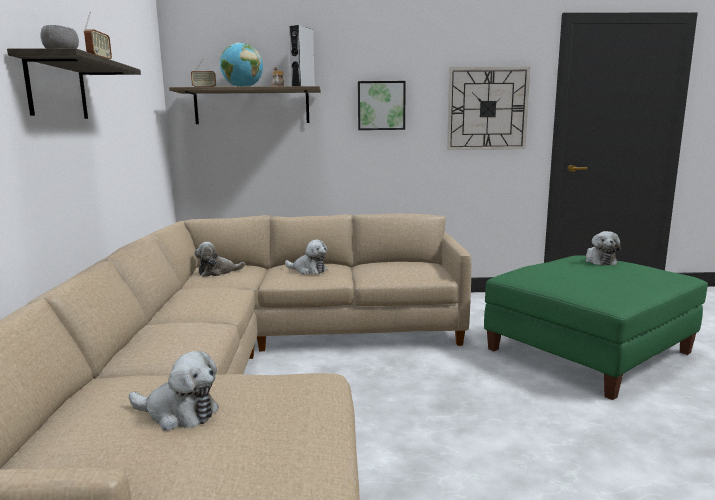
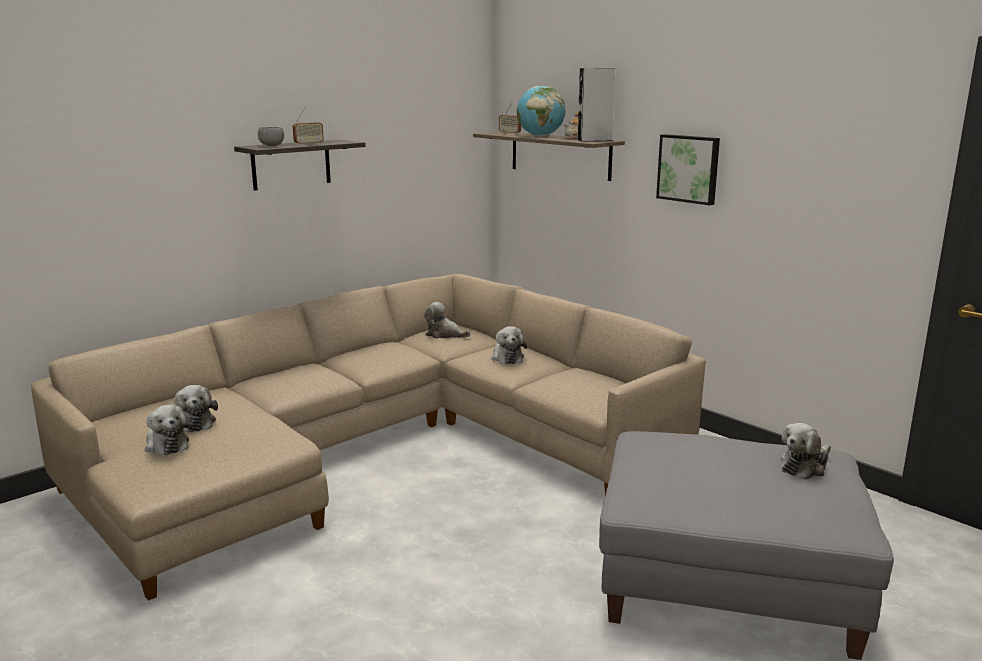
camera: 50 degrees right, 5 degrees up
(206, 449) = (166, 444): none -> plush toy
(487, 109) = (831, 189): wall clock -> none
(587, 351) = (727, 579): green ottoman -> grey ottoman

